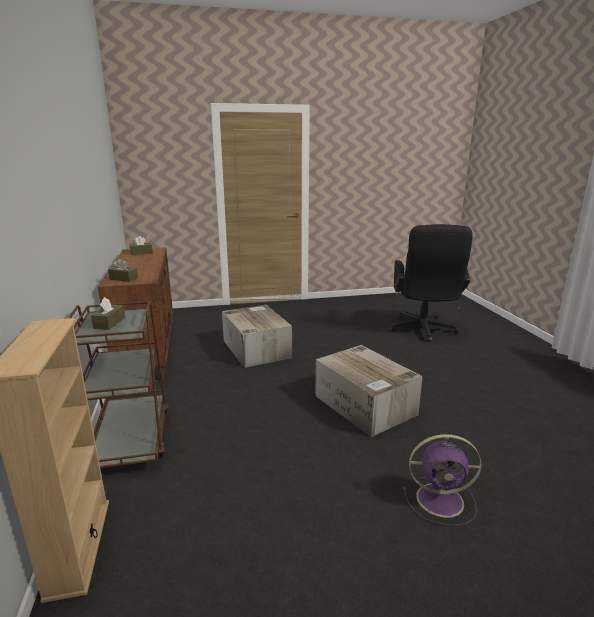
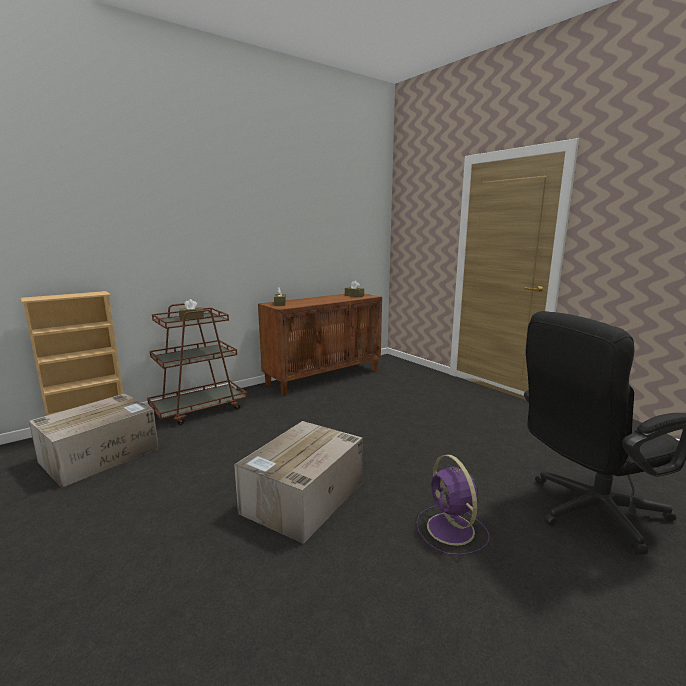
camera: 65 degrees right, 5 degrees down
(255, 348) = (374, 411): cardboard box -> cardboard box (101, 454)
(442, 500) = (125, 588): purple fan -> purple fan (451, 530)

